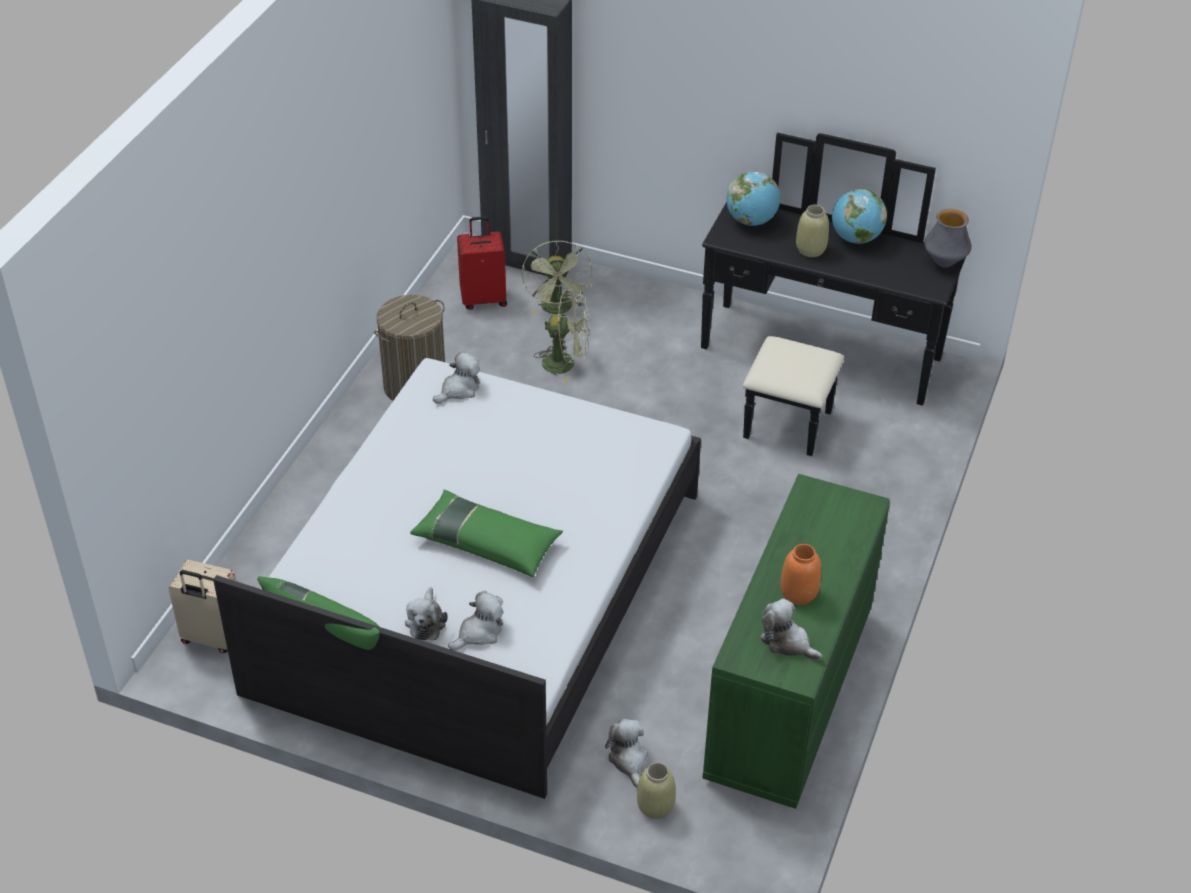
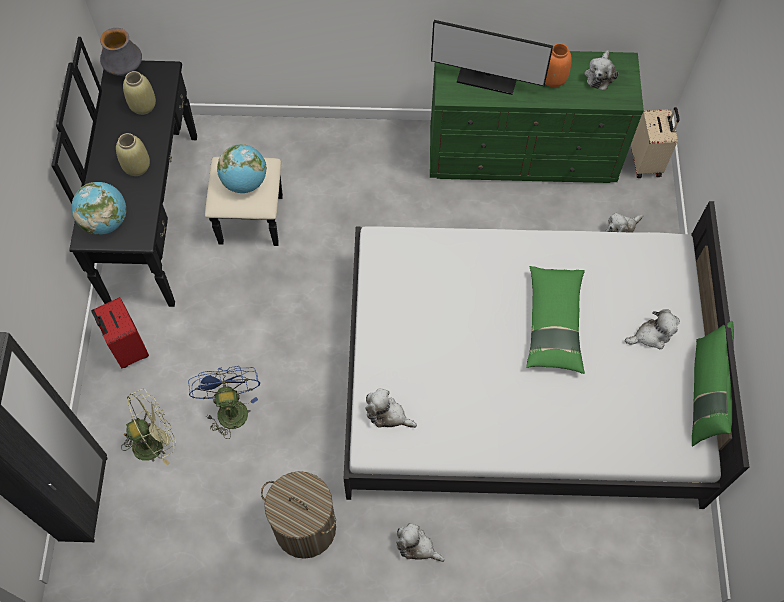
camera: 110 degrees left, 20 degrees up
(212, 638) = (662, 558): beige suitcase -> beige suitcase (646, 162)
(479, 632) = (642, 295): plush toy -> plush toy (417, 546)
(483, 299) = (157, 516): red suitcase -> red suitcase (128, 349)
(566, 363) = (230, 408): green fan -> blue fan
(656, 807) = (648, 204): beige vase -> beige vase (143, 105)
(822, 531) = (487, 78): none -> monitor
(855, 238) = (109, 137): globe -> globe (245, 182)

